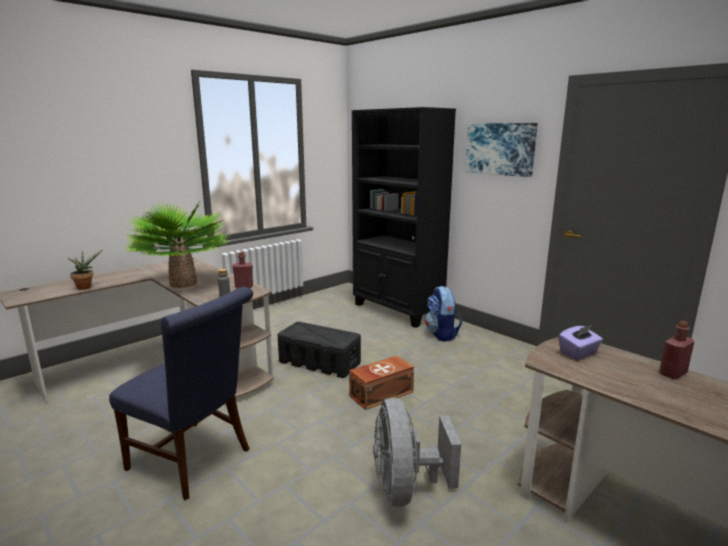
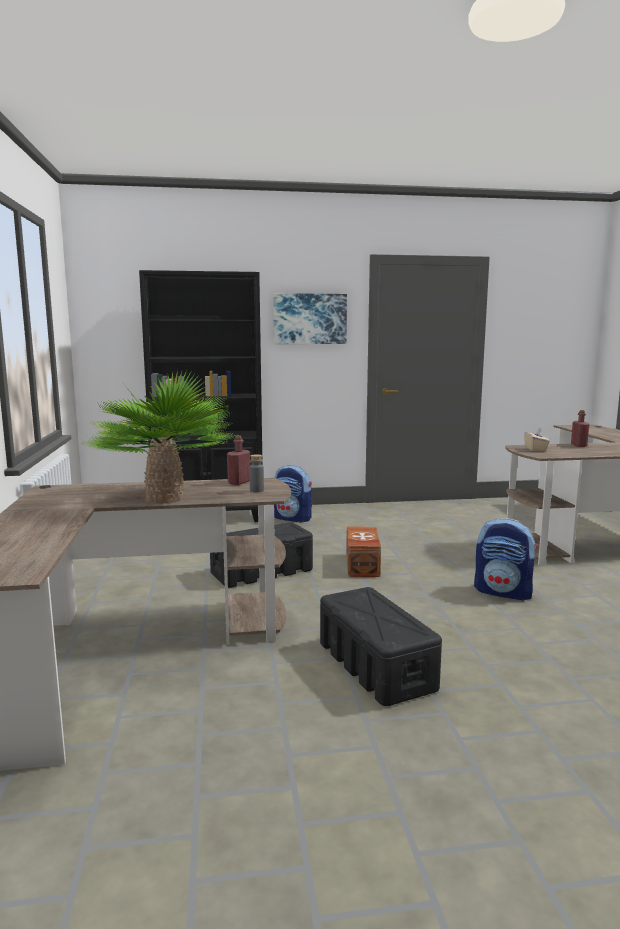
camera: 55 degrees left, 5 degrees down
(86, 287) = (50, 537): potted plant -> none
(195, 460) = (376, 666): blue chair -> black storage box
(406, 488) = (504, 592): grey fan -> backpack
(578, 353) = (535, 449): purple tissue box -> beige tissue box

